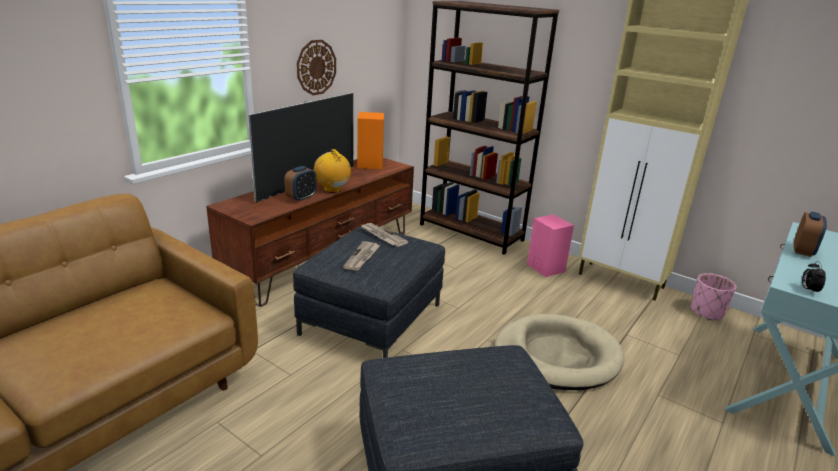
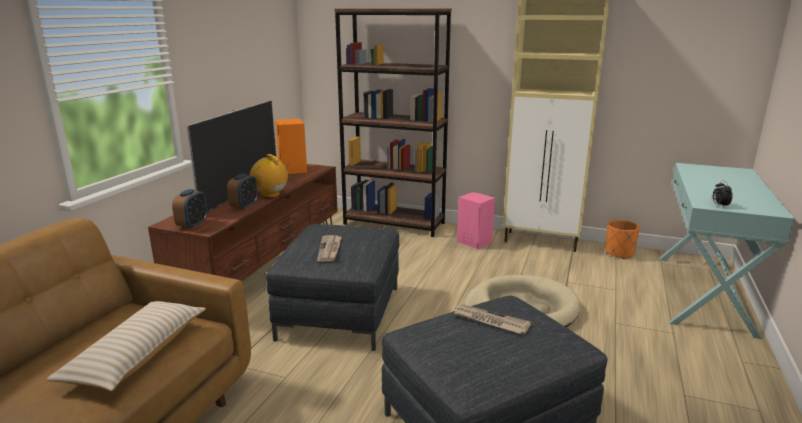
camera: 15 degrees left, 5 degrees down
(137, 332) = (137, 355): none -> beige pillow
(316, 67) = (230, 79): wall clock -> none
(382, 236) = (337, 229): newspaper -> newspaper (489, 321)
(707, 312) = (619, 253): pink planter -> orange planter
(803, 251) = (697, 180): alarm clock -> alarm clock (192, 225)

